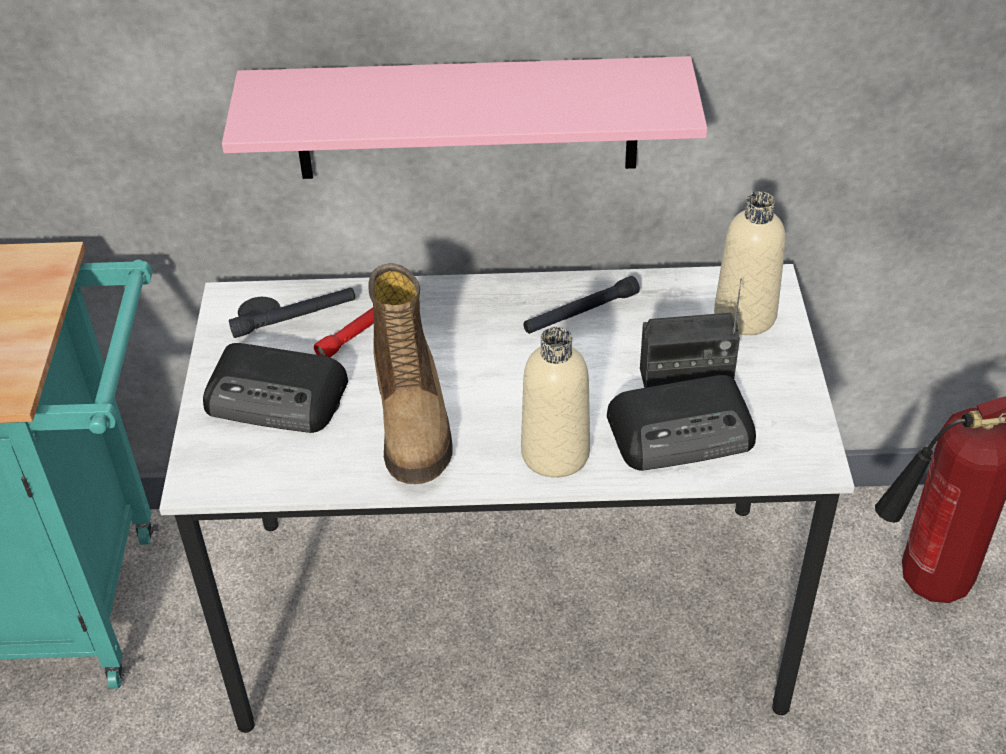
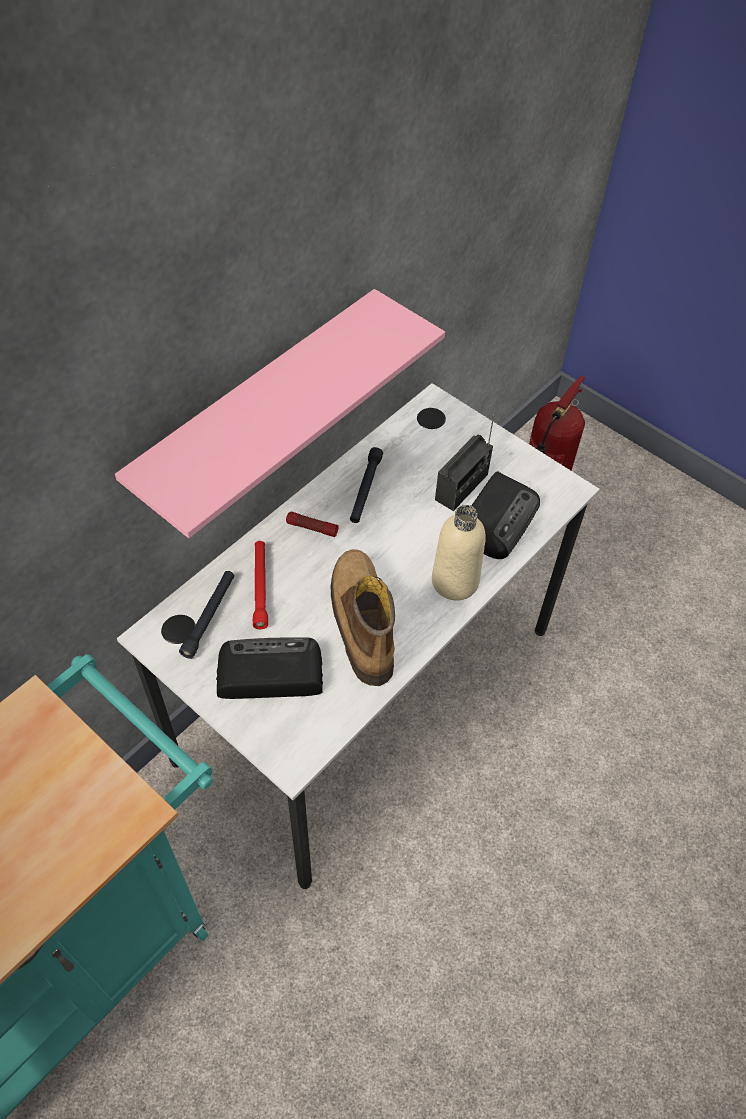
camera: 50 degrees left, 10 degrees up
(278, 397) = (268, 673): radio -> radio turned 150 degrees counterclockwise
(413, 419) = (360, 622): boot -> boot turned 135 degrees counterclockwise
(482, 311) = (312, 528): none -> flashlight
(745, 315) = (447, 430): beige bottle -> none

